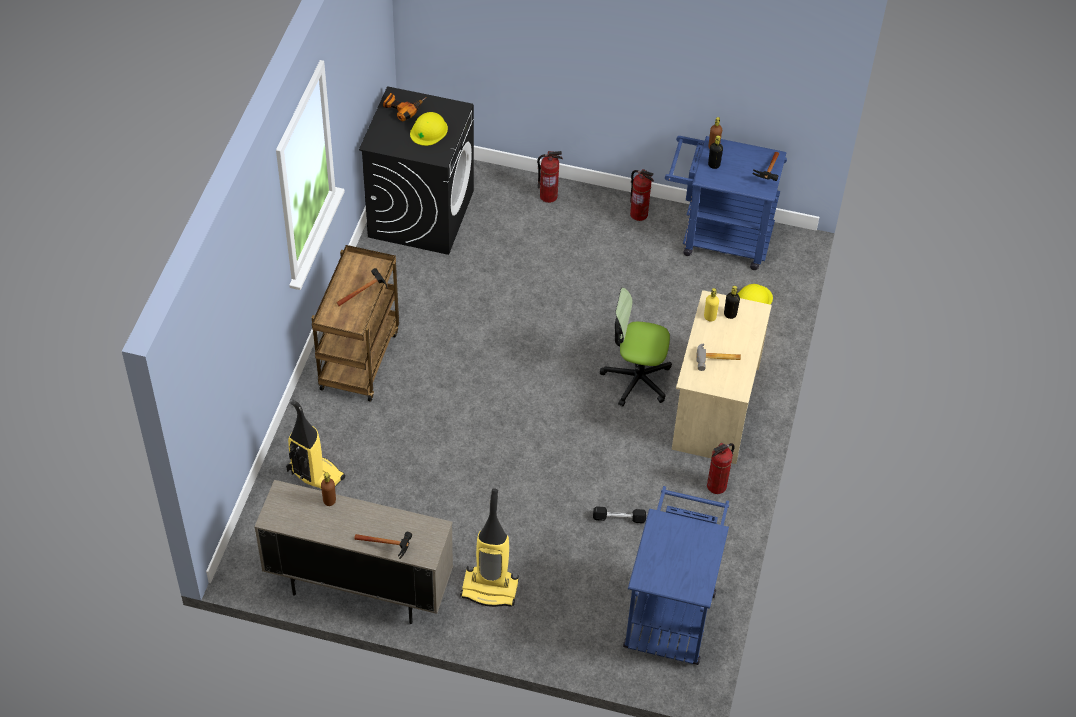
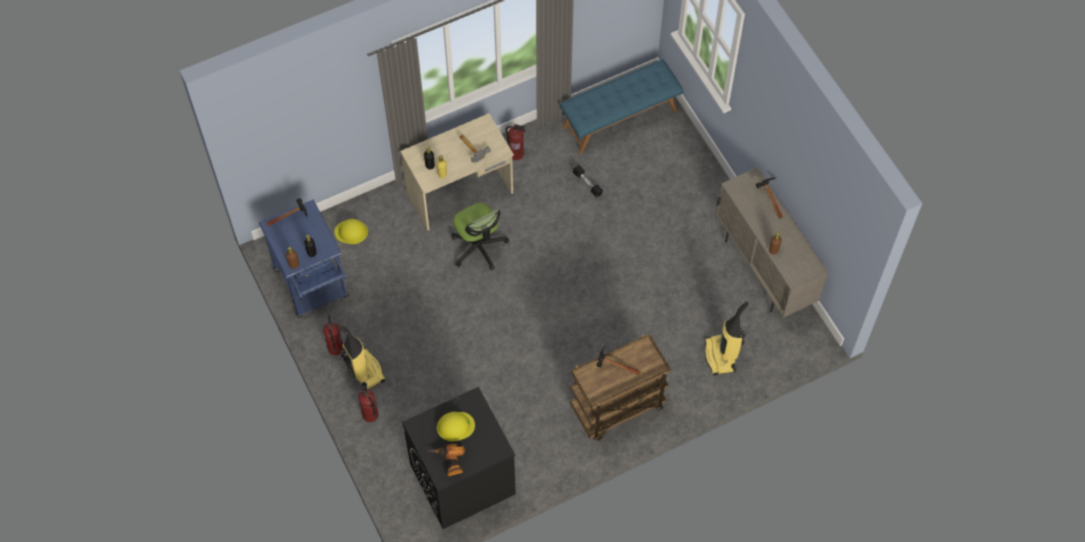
camera: 130 degrees left, 10 degrees up
(490, 588) = (695, 208): vacuum cleaner -> vacuum cleaner (364, 370)
(671, 611) = (619, 118): blue cart -> blue bench

